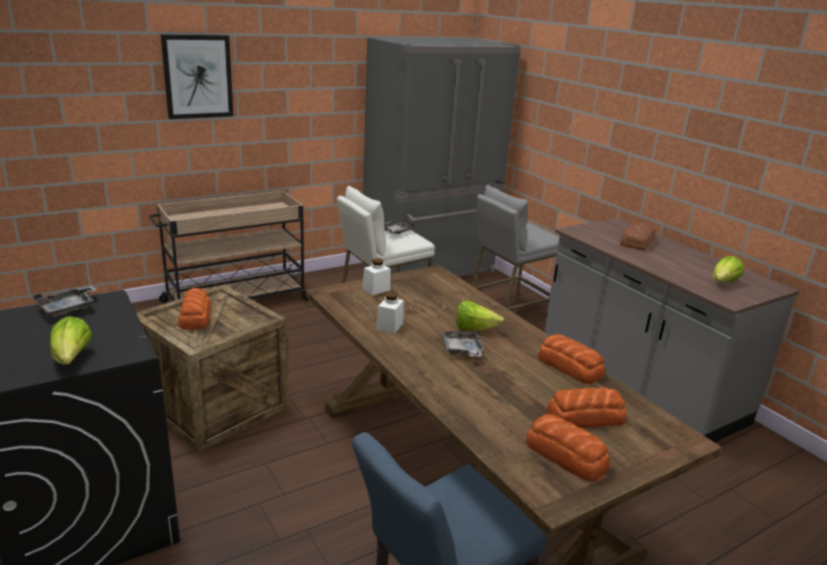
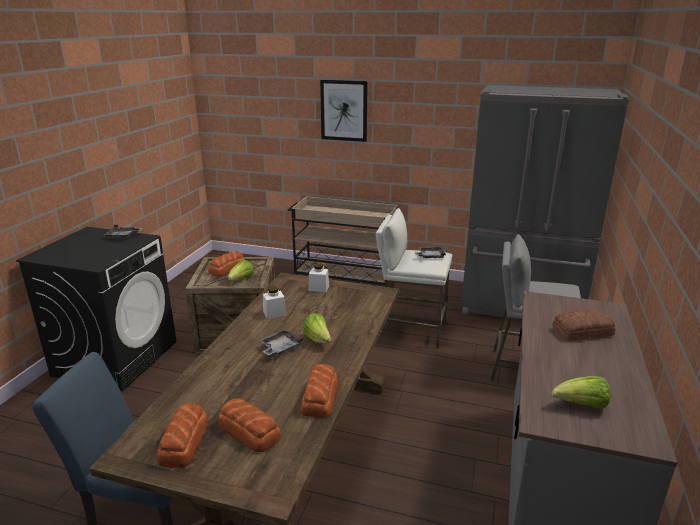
camera: 50 degrees right, 0 degrees up
(72, 359) = (75, 259): lettuce -> lettuce (241, 280)

